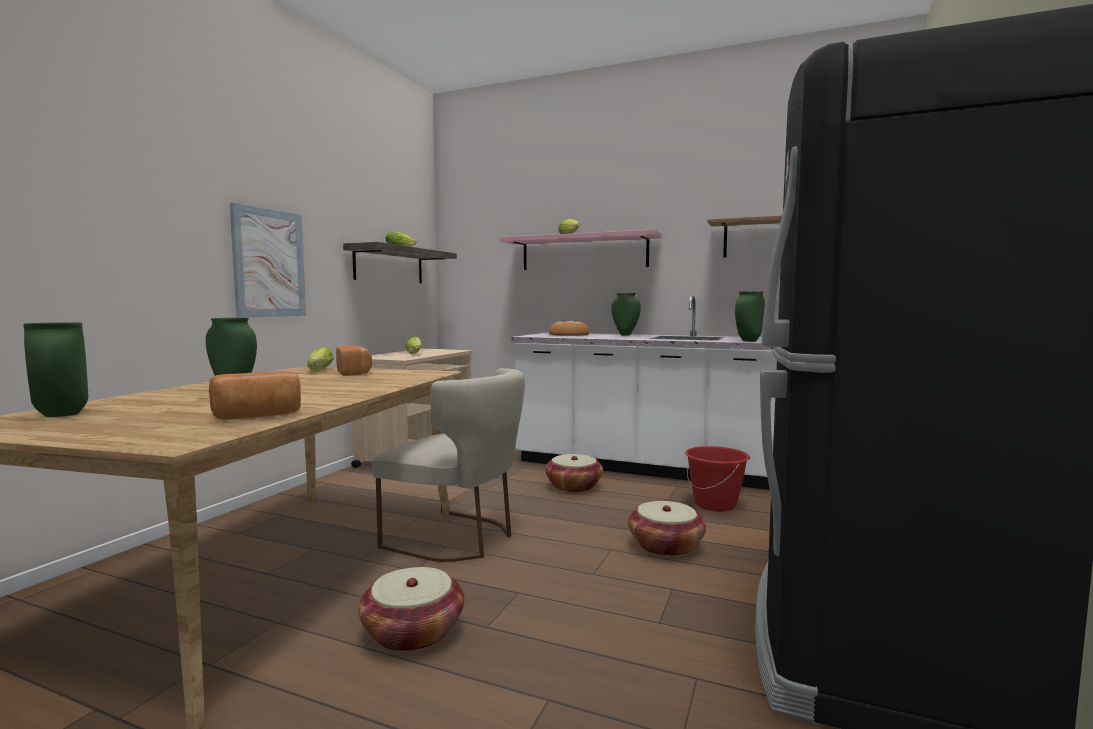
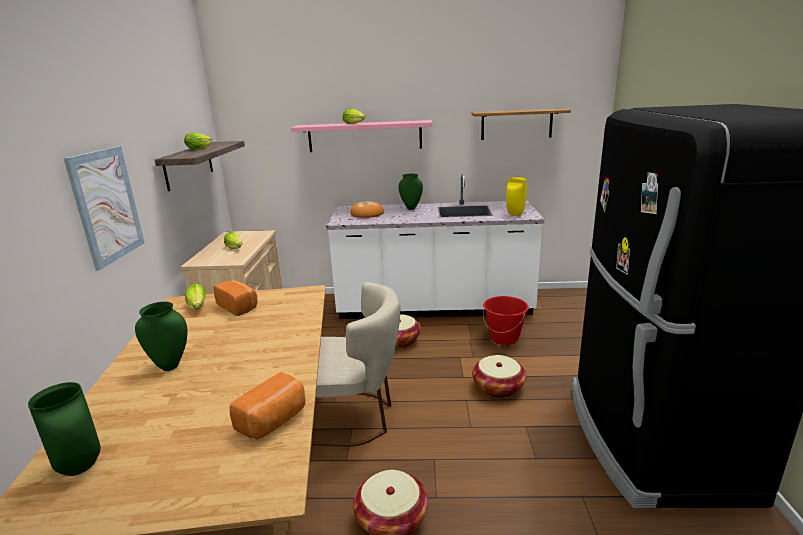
camera: 20 degrees left, 15 degrees up
(748, 341) = (514, 215): green vase -> yellow vase

